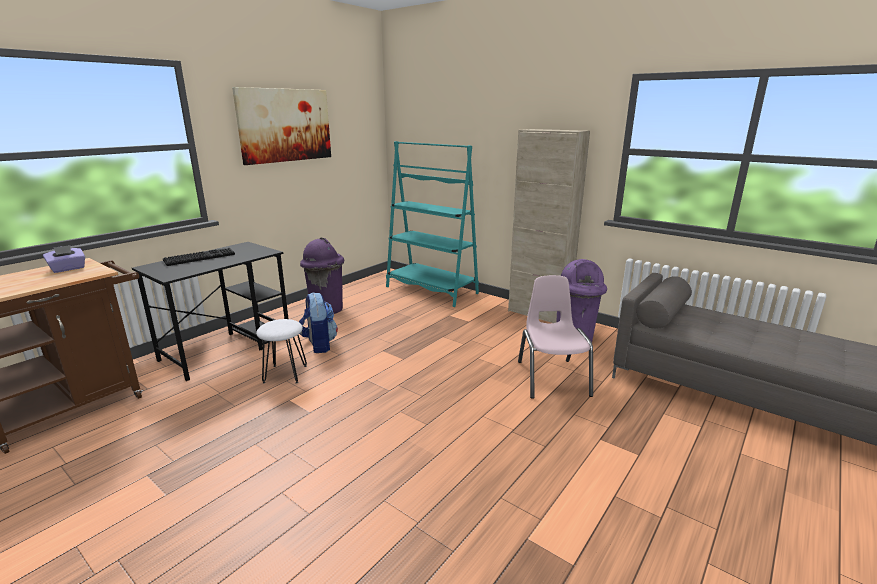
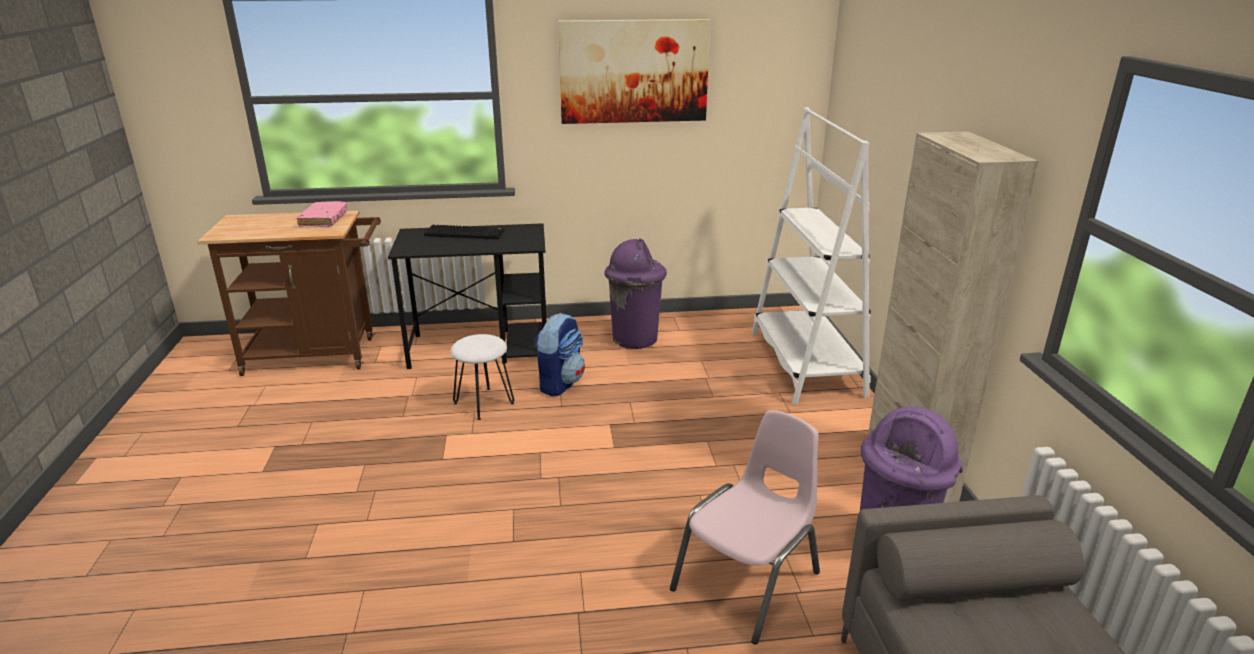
camera: 45 degrees right, 5 degrees up
(68, 269) = (324, 220): purple tissue box -> pink book
(431, 290) = (805, 363): turquoise bookcase -> white bookcase

